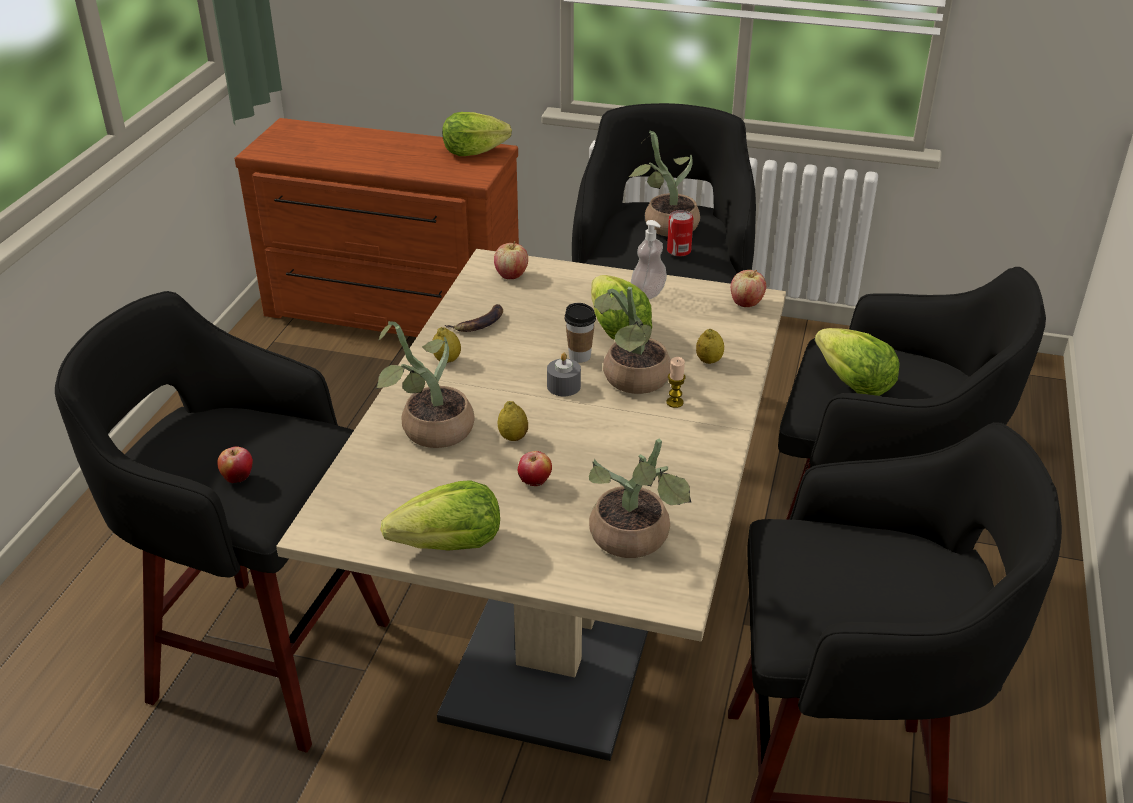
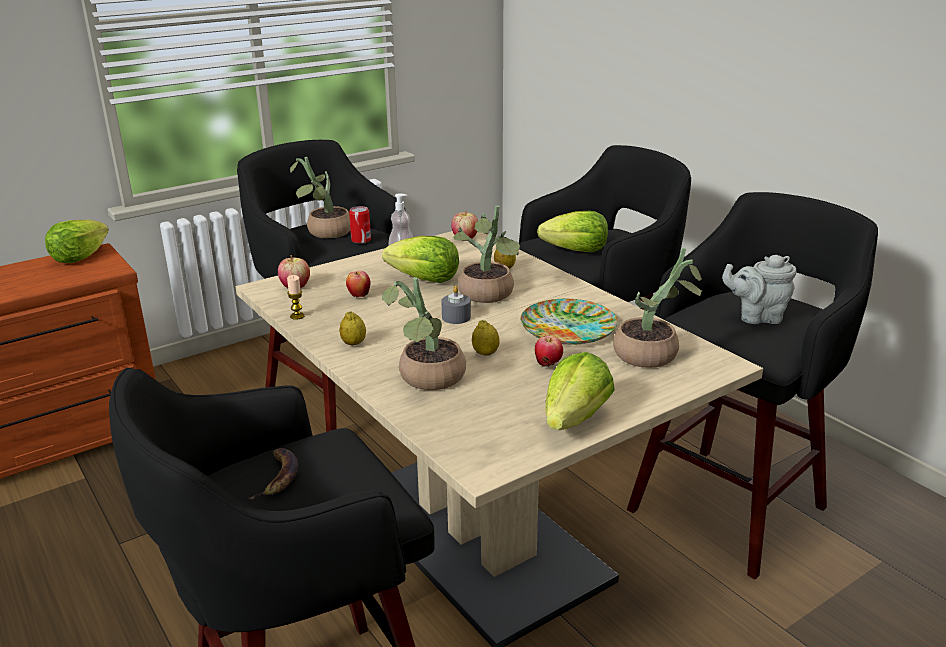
camera: 50 degrees left, 10 degrees down
(238, 478) = (332, 497): apple -> apple (359, 296)
(479, 323) = (330, 317): banana -> banana (278, 476)
(579, 356) = (432, 301): cup -> none
(627, 461) = (568, 327): none -> plate
(674, 402) = (530, 293): candle -> candle (297, 316)
(867, 585) = (756, 317): none -> grey teapot

